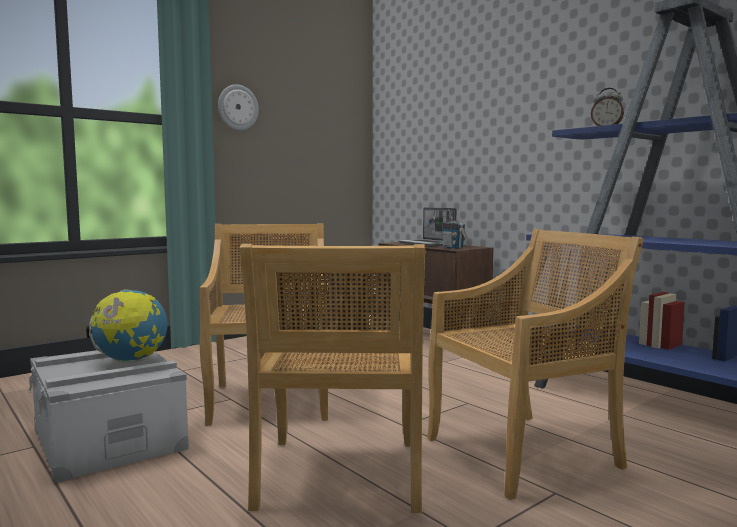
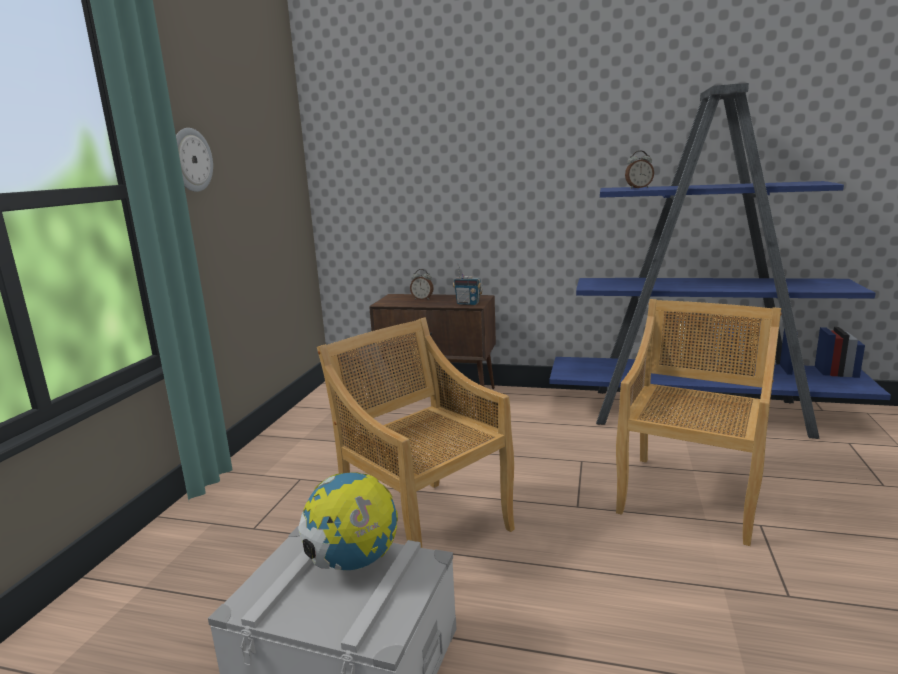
camera: 35 degrees left, 10 degrees up
(340, 476) = (624, 585): beige chair -> none
(427, 244) = (422, 299): laptop -> alarm clock

